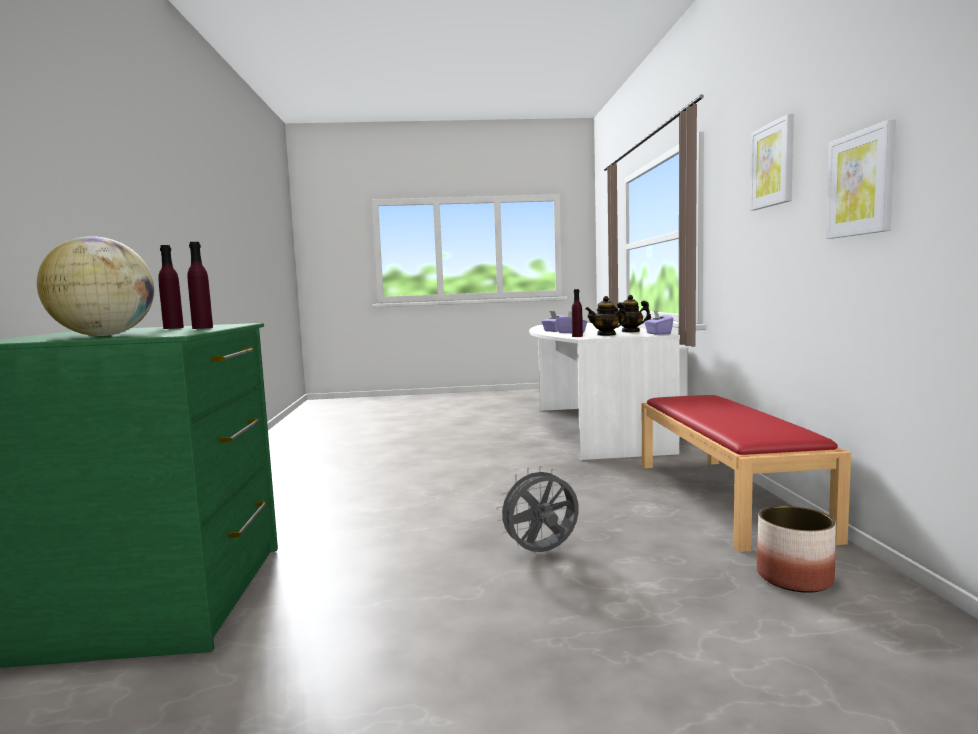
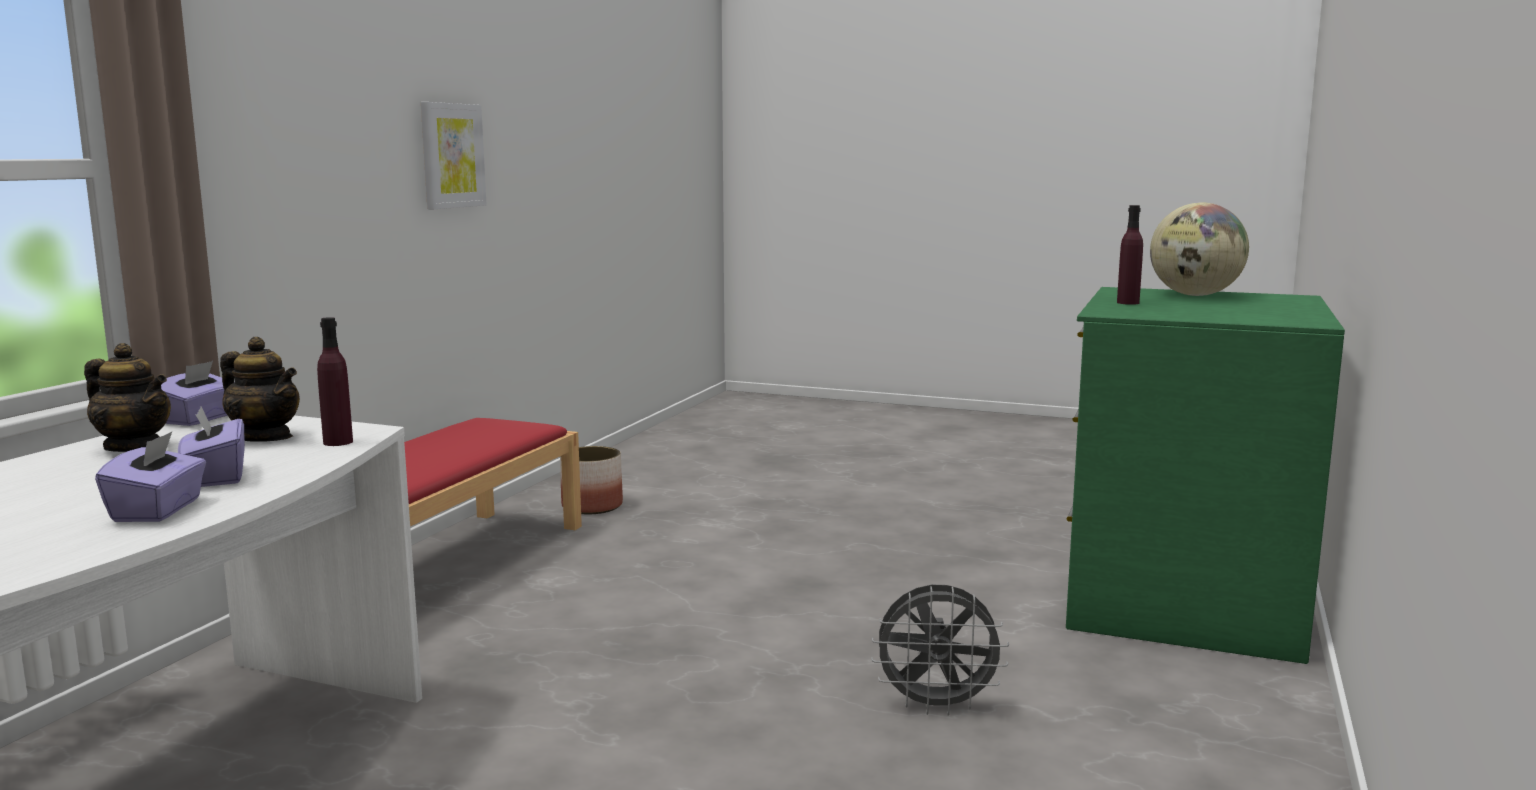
camera: 155 degrees left, 5 degrees up
(173, 328) = (1175, 309): purple bottle -> none
(541, 553) = (755, 561): grey fan -> grey fan (937, 706)
(773, 165) = (327, 94): picture -> none

